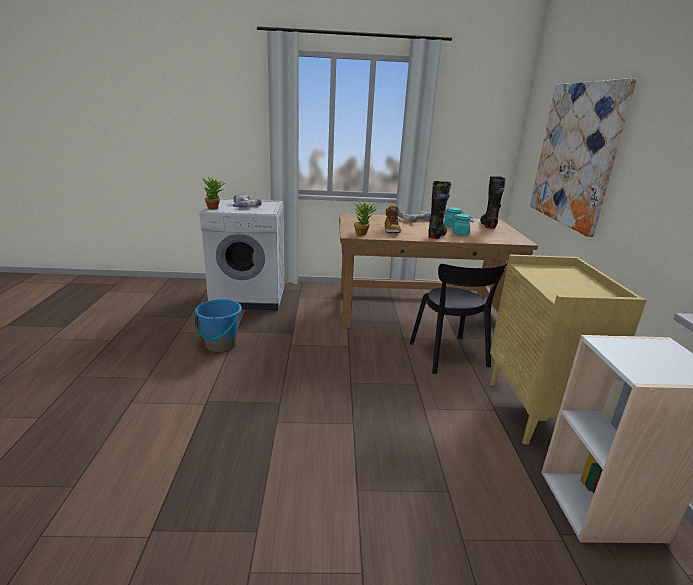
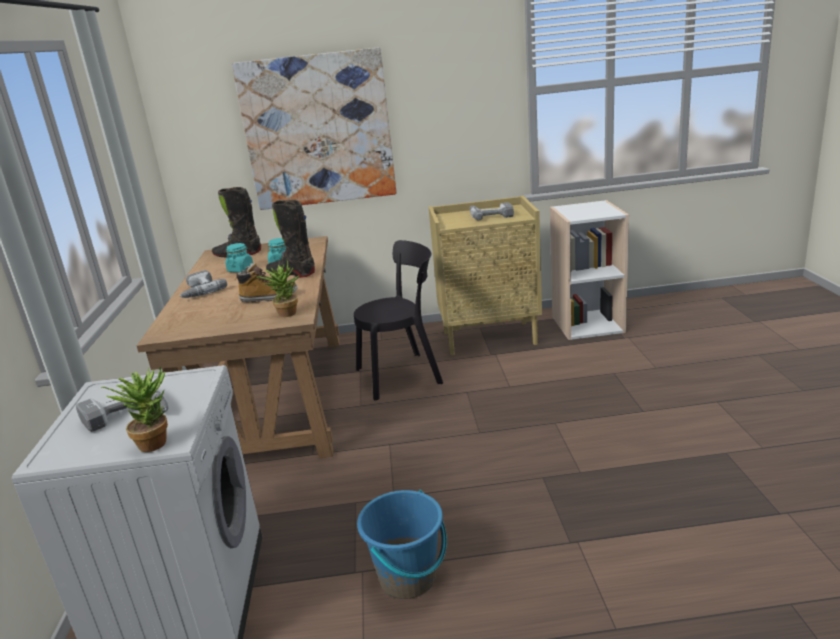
camera: 90 degrees left, 0 degrees up
(570, 286) = (490, 215): none -> power drill

